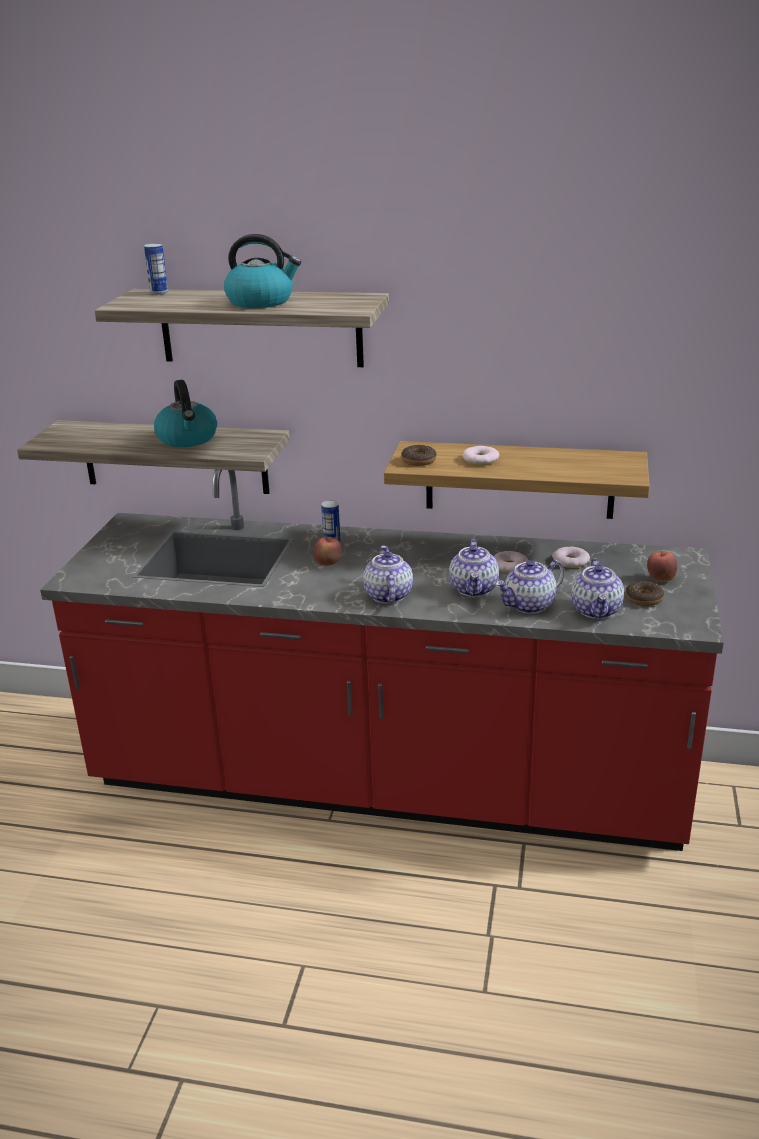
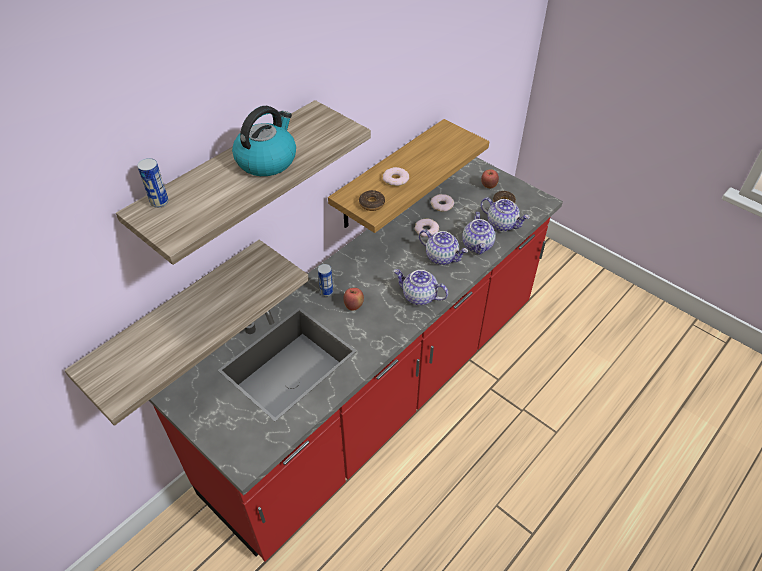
camera: 60 degrees left, 20 degrees up
(188, 439) = (216, 299): kettle -> none

